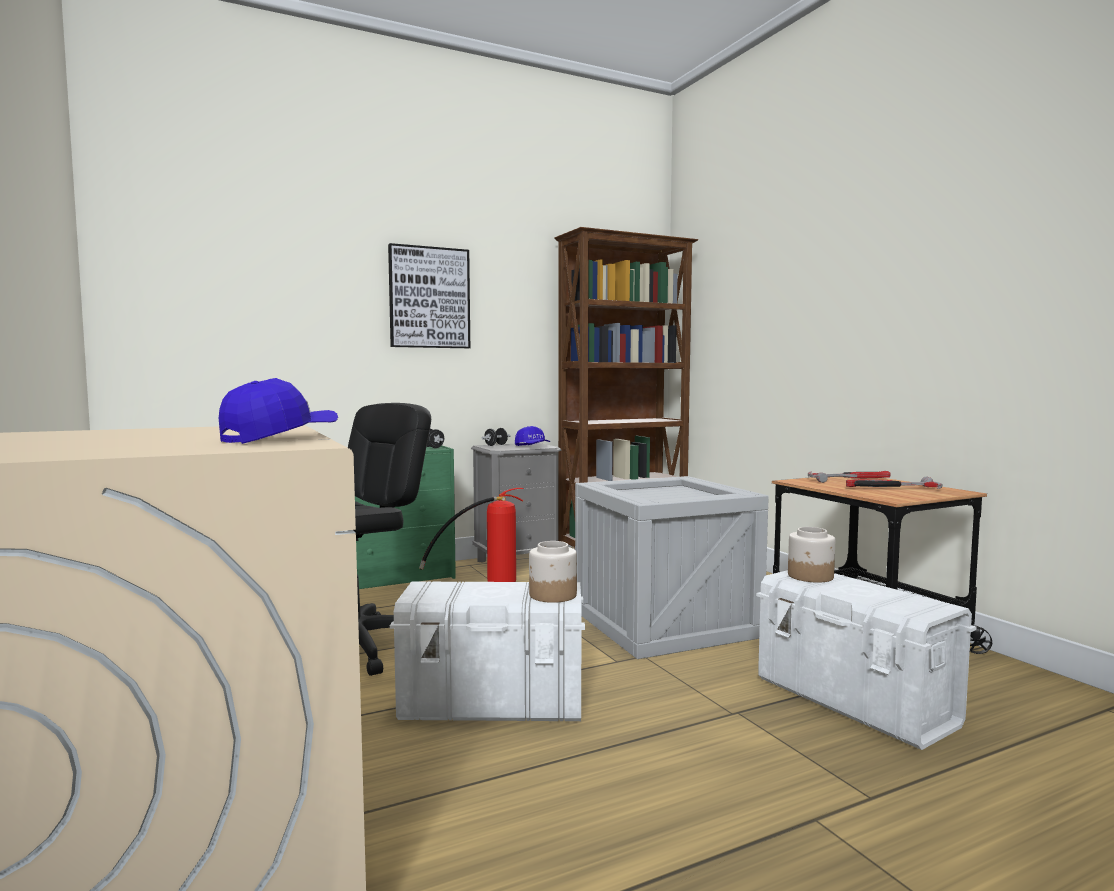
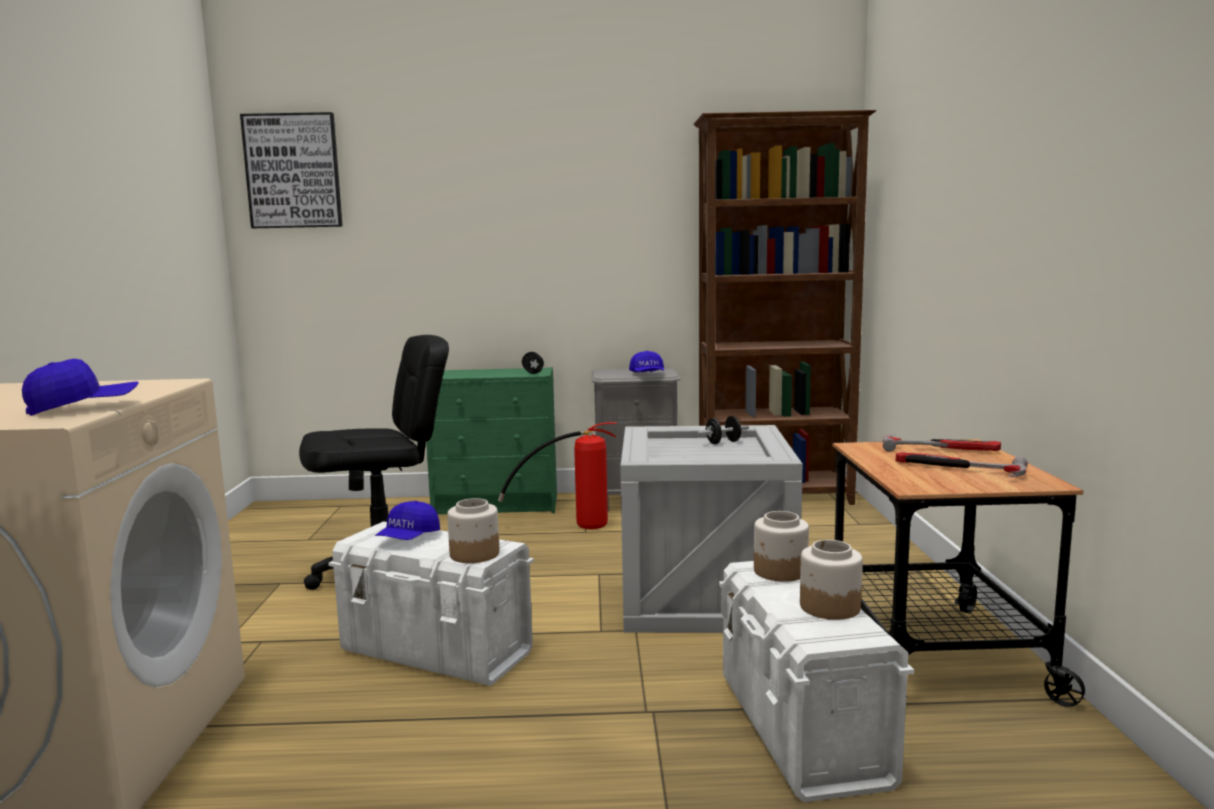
camera: 25 degrees right, 5 degrees up
(429, 298) = (544, 207): picture -> picture (293, 171)
(465, 591) = (408, 538): none -> blue cap
(496, 445) = (616, 370): black dumbbell -> black dumbbell (723, 442)
(884, 593) = (829, 607): none -> jar

